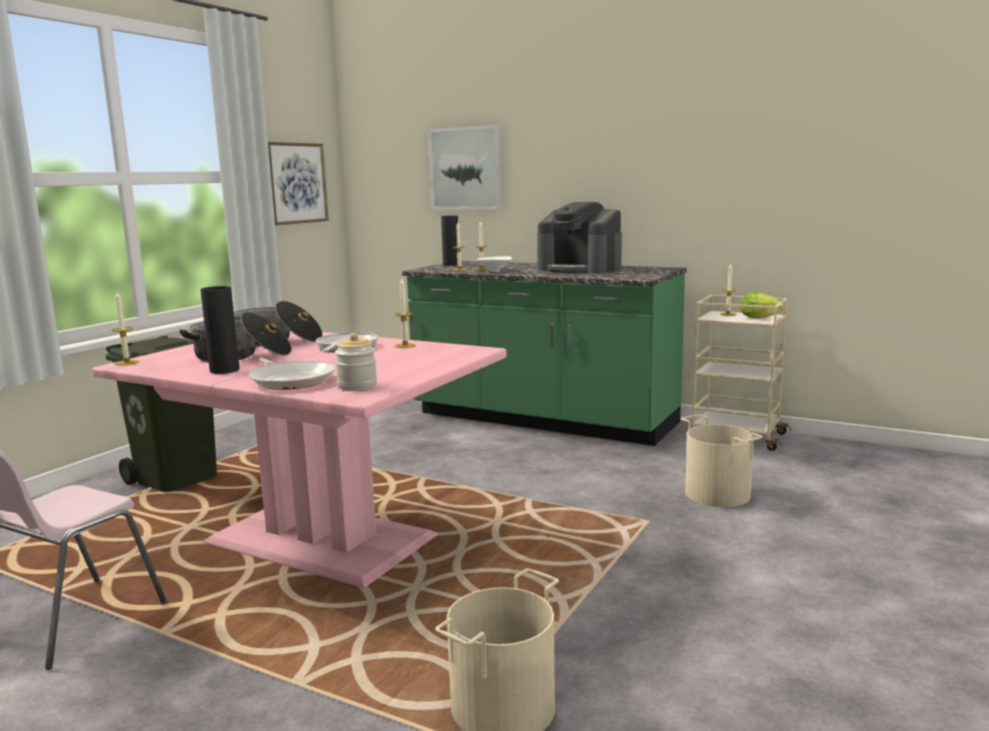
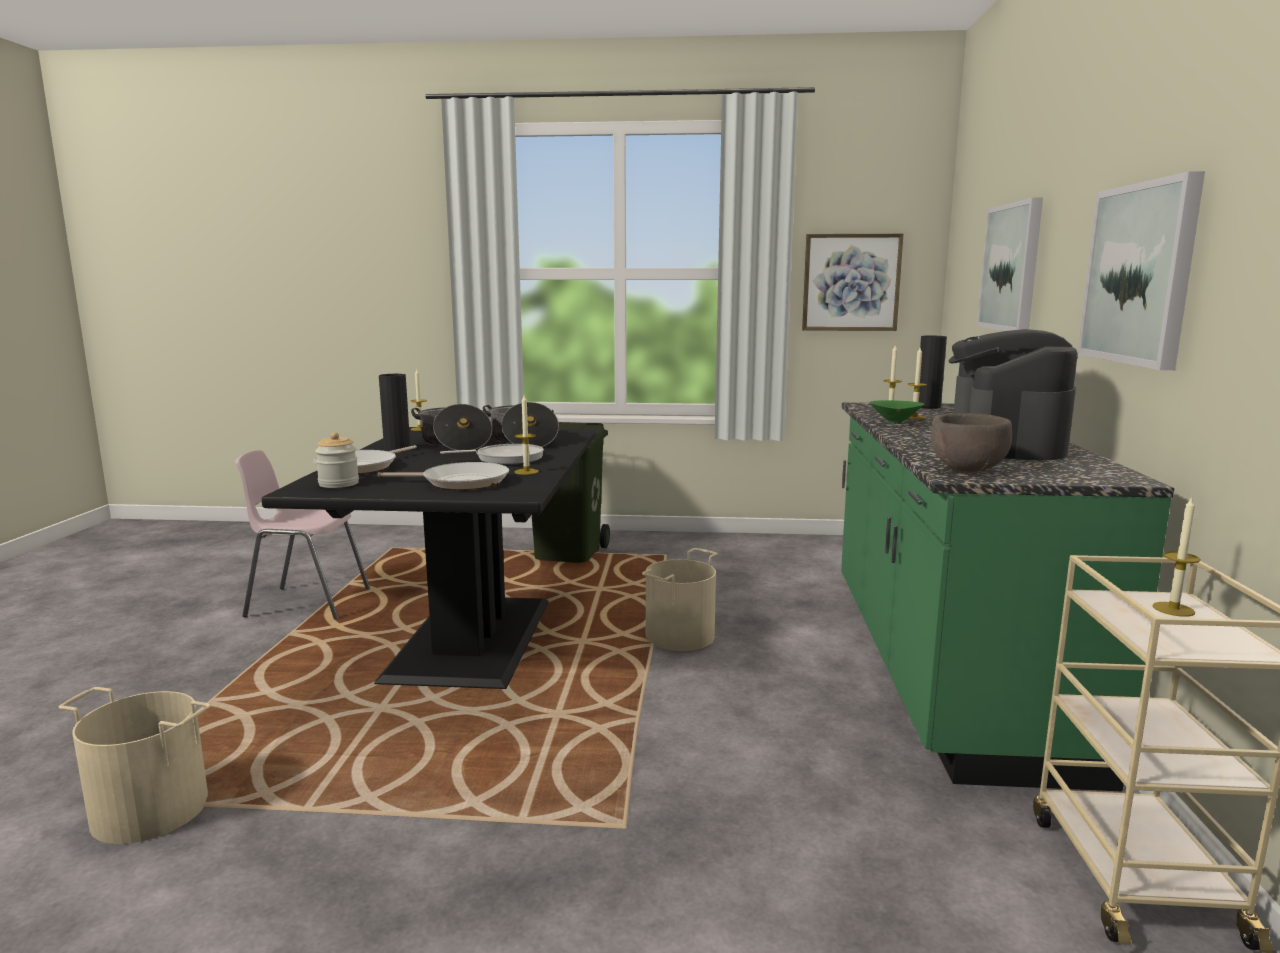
camera: 65 degrees right, 0 degrees up
(319, 541) = (468, 640): pink dining table -> black dining table
(412, 359) = (460, 482): none -> frying pan
(495, 271) = (895, 423): white bowl -> green bowl
(622, 169) = (1140, 274): none -> picture
(629, 276) = (966, 469): none -> brown bowl
(718, 494) = (791, 887): beige bucket -> beige bucket (681, 636)
(761, 318) = (1193, 642): lettuce -> none

